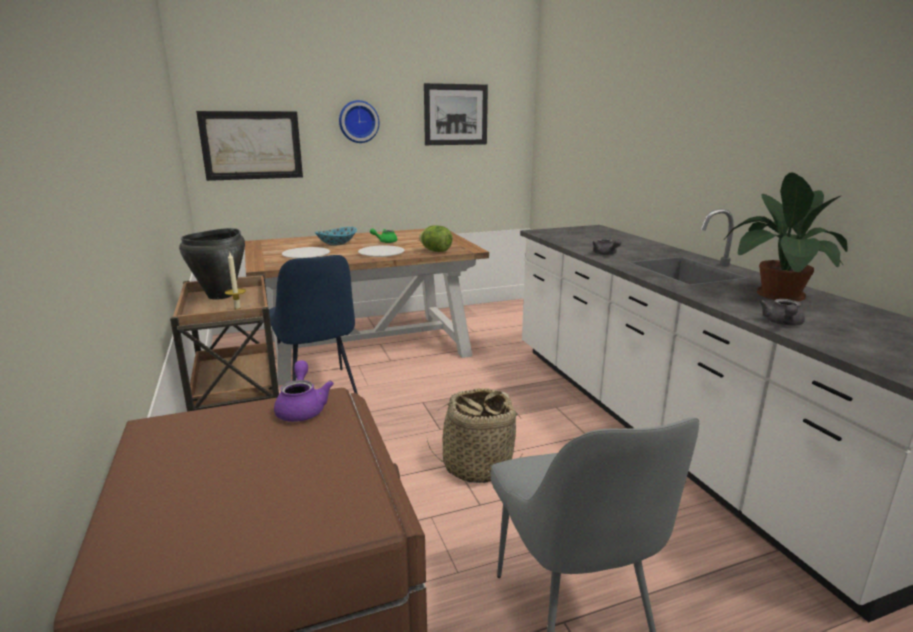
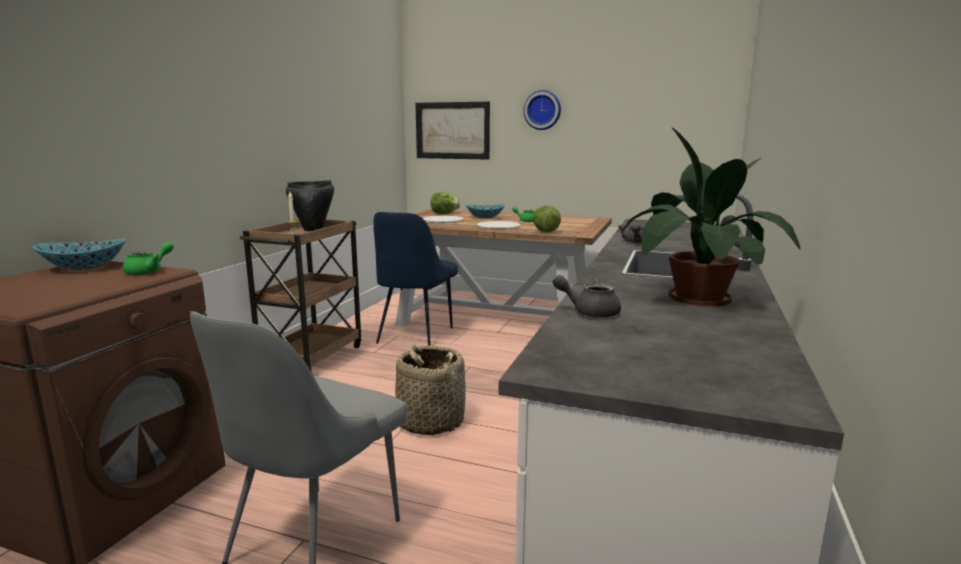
camera: 40 degrees right, 5 degrees down
(176, 435) = (85, 267): none -> bowl
(280, 245) = (444, 214): none -> lettuce
(302, 408) = (149, 271): purple teapot -> green teapot
(456, 114) = (644, 102): picture -> none
(782, 324) = (589, 312): grey teapot -> grey teapot turned 45 degrees clockwise

